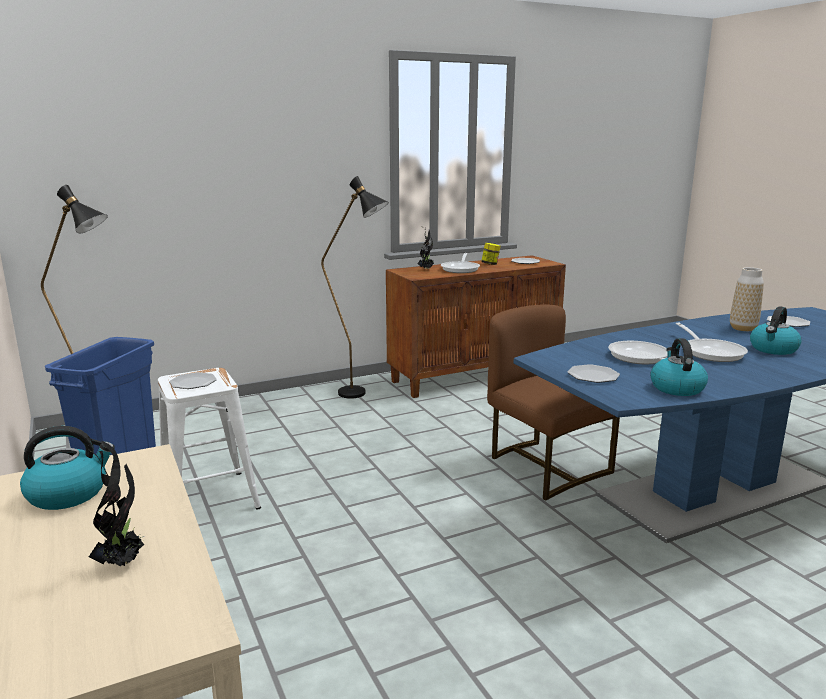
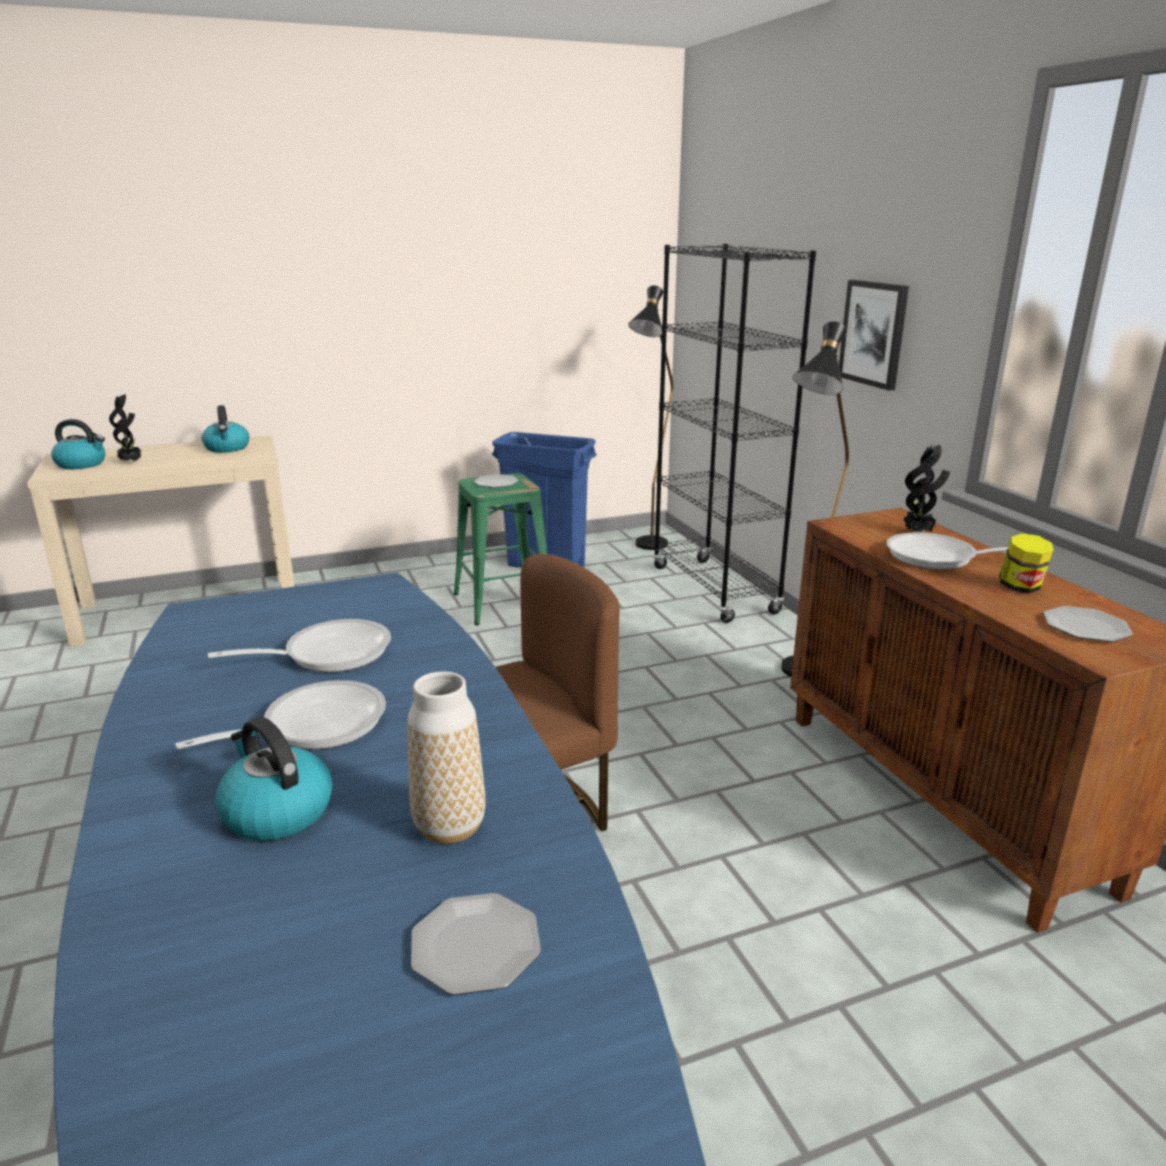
camera: 95 degrees right, 5 degrees up
(208, 499) = (503, 602): white stool -> green stool
(217, 413) = (714, 590): none -> black bookcase
(305, 187) = (874, 333): none -> picture
(593, 375) = (287, 607): plate -> none
(676, 387) = (192, 652): kettle -> kettle (82, 464)
(711, 352) = (314, 726): frying pan -> frying pan turned 150 degrees clockwise

